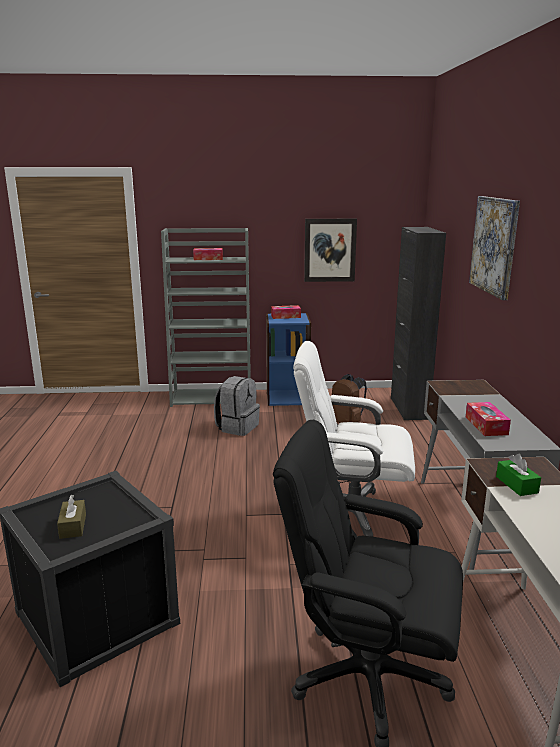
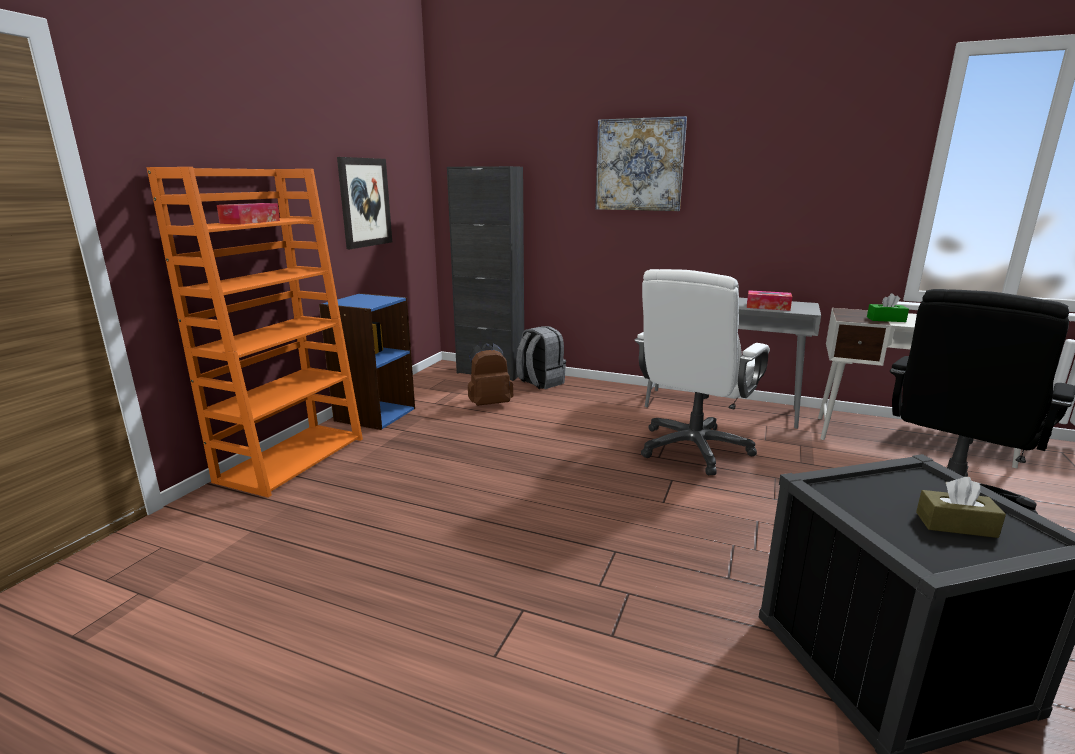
camera: 65 degrees left, 0 degrees up
(212, 398) = (292, 458): grey bookcase -> orange bookcase
(237, 427) = (420, 461): grey backpack -> grey backpack (540, 382)
(285, 316) = (356, 300): tissue box -> none

